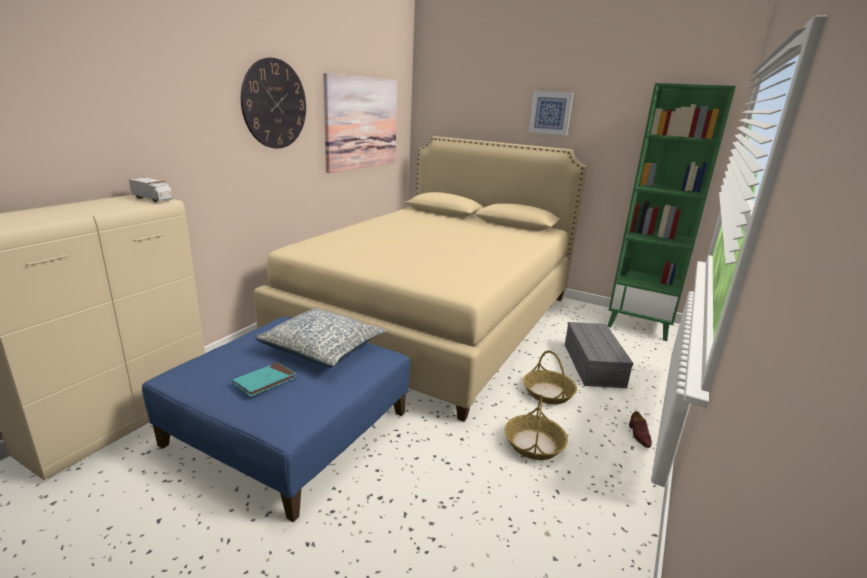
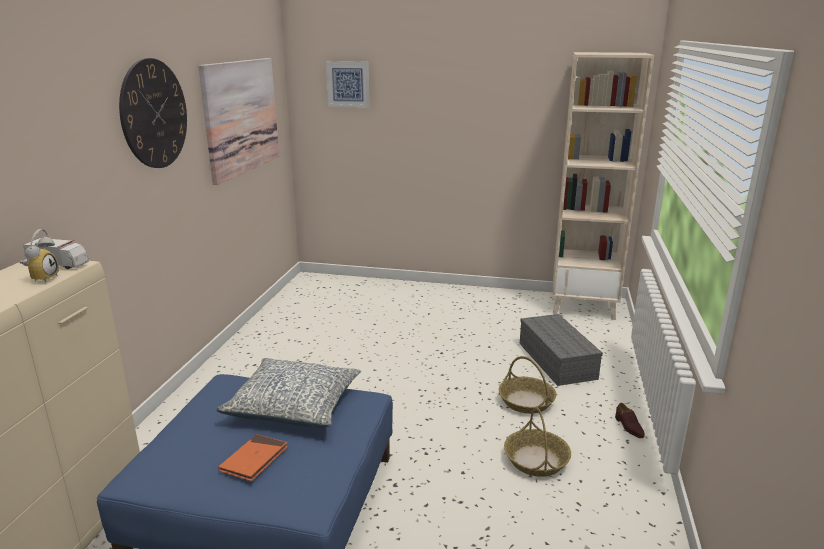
camera: 15 degrees left, 0 degrees up
(131, 204) = (42, 278): none -> alarm clock
(265, 381) = (254, 460): turquoise book -> orange book
(434, 320) = (368, 341): beige bed -> none
(550, 113) = (458, 85): picture -> picture (348, 84)
(639, 325) = (583, 306): green bookcase -> beige bookcase

